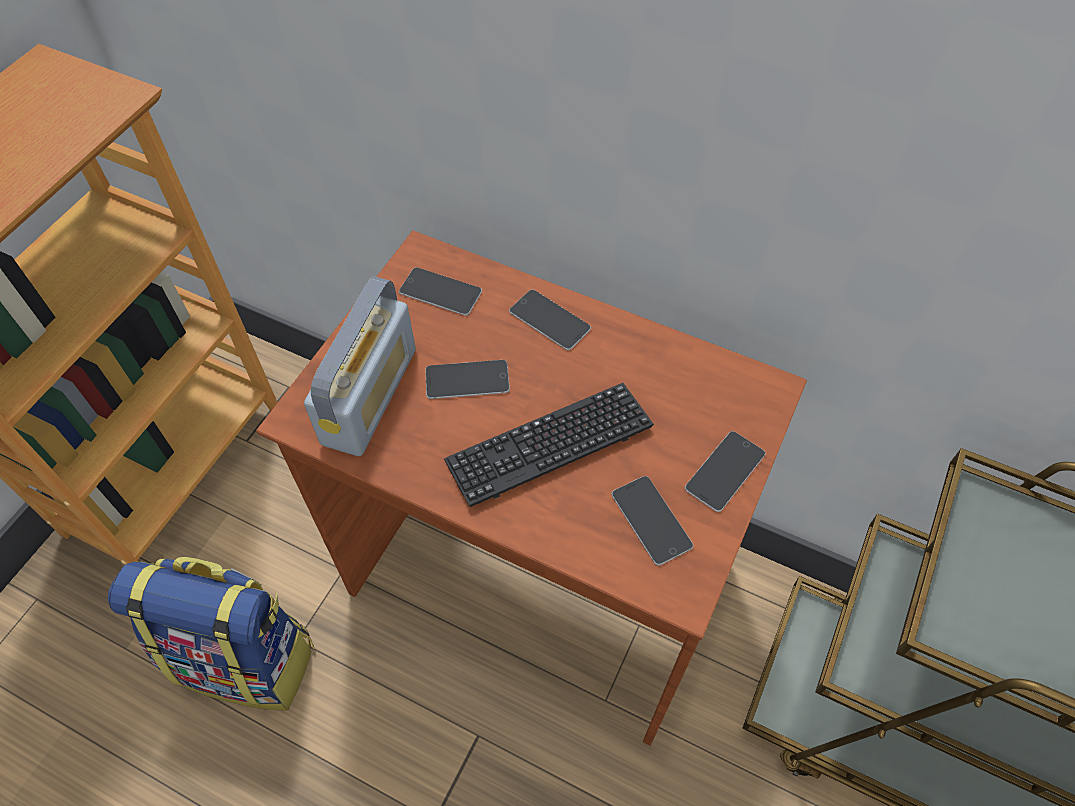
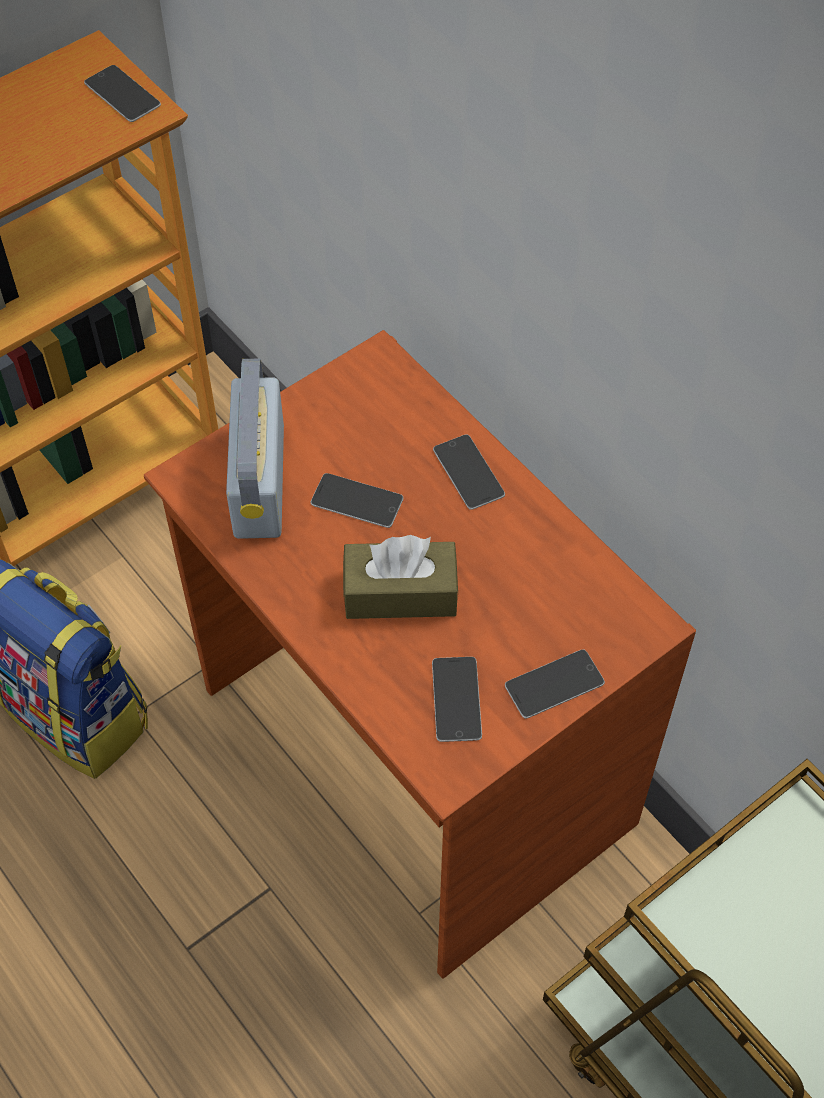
camera: 25 degrees right, 0 degrees up
(370, 395) = (259, 481): radio -> radio turned 135 degrees clockwise
(440, 291) = (377, 404): phone -> phone (122, 94)
(549, 445) = (400, 593): keyboard -> brown tissue box

